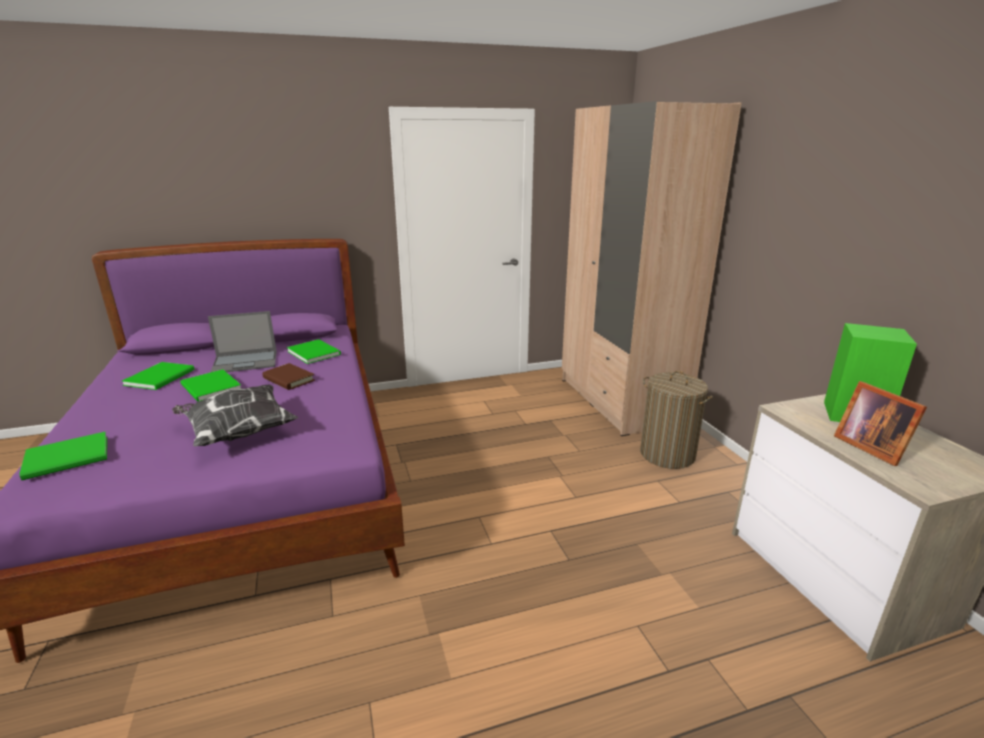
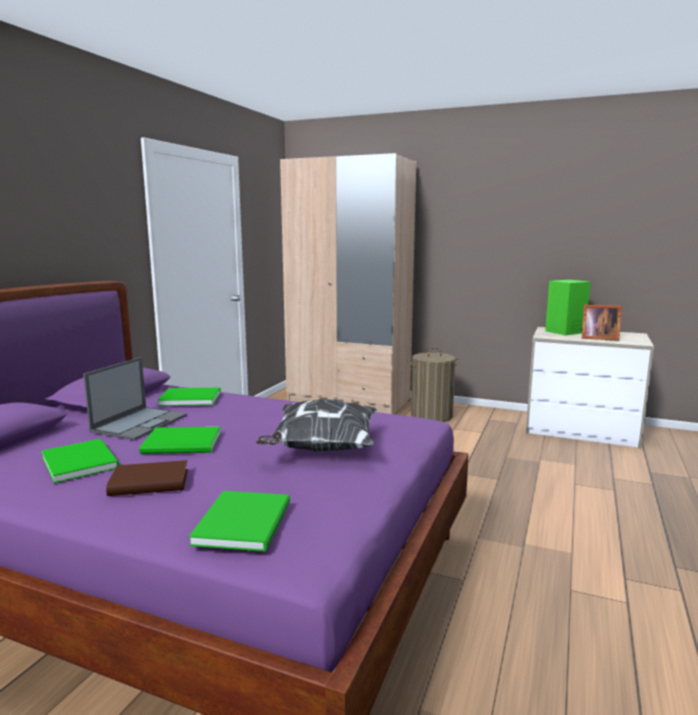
camera: 50 degrees left, 10 degrees down
(289, 379) = (236, 416): brown book -> brown book (149, 483)

